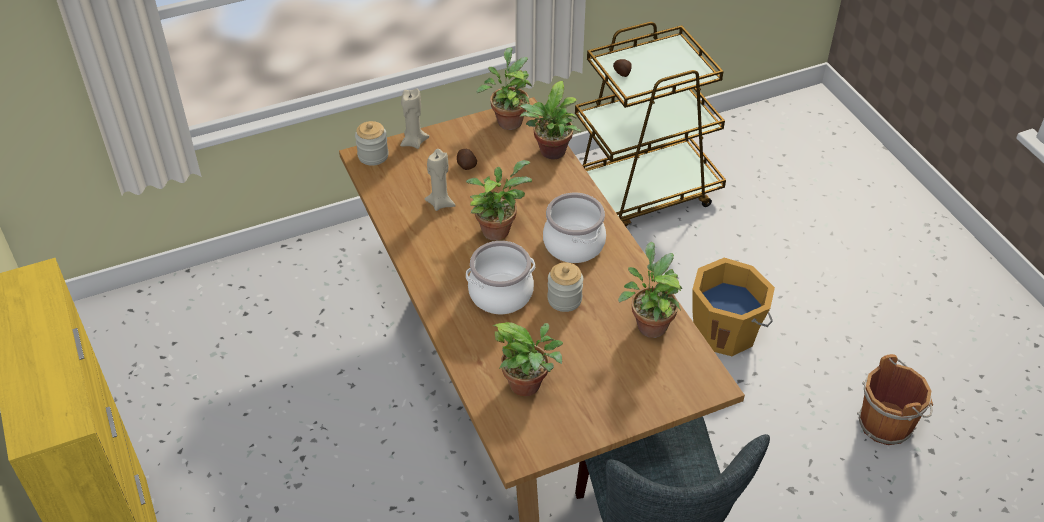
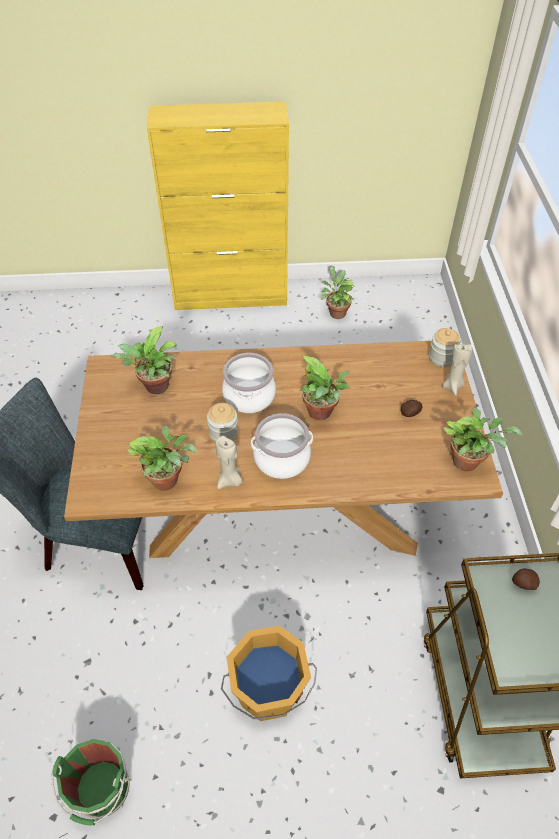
camera: 110 degrees right, 5 degrees up
(440, 203) = (367, 385): beige candle -> beige candle (230, 480)
(551, 153) = (408, 479): potted plant -> potted plant (336, 312)
(887, 423) = (102, 791): brown bucket -> green bucket

